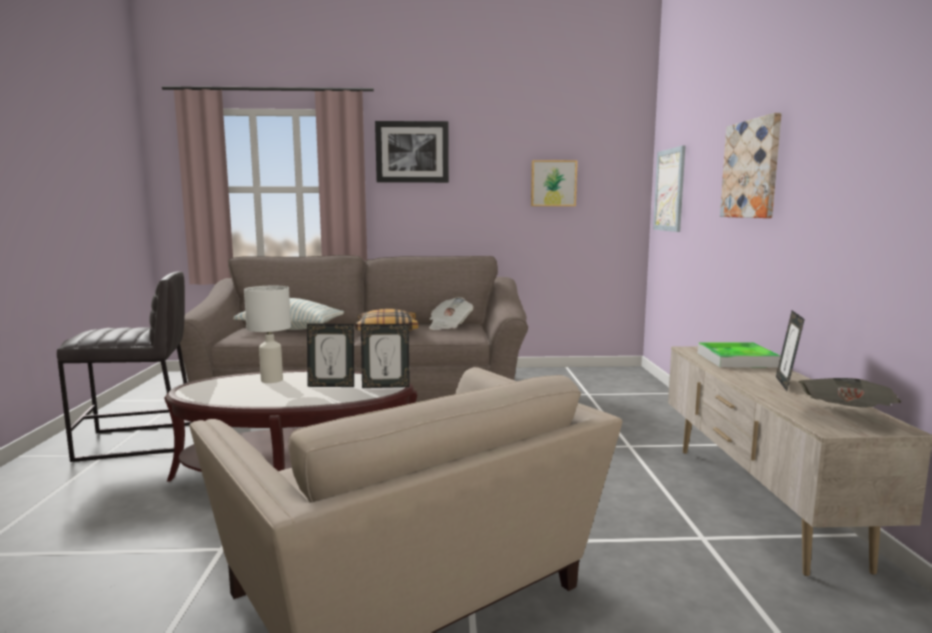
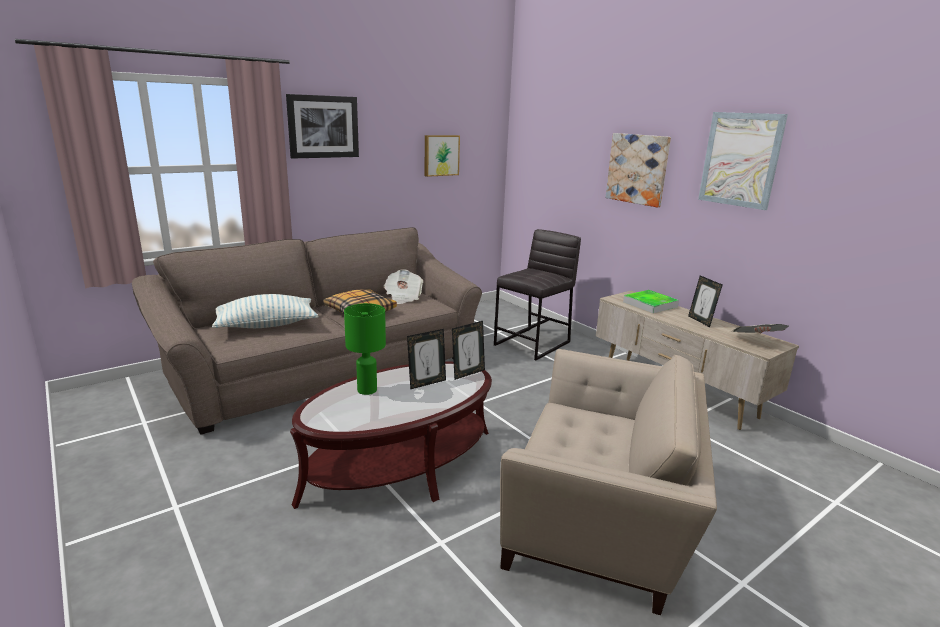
camera: 35 degrees left, 10 degrees up
(138, 441) = (187, 482): grey stool -> grey stool (533, 343)
(272, 380) = (367, 390): white table lamp -> green table lamp
(669, 190) = (534, 164): picture -> picture (740, 160)

